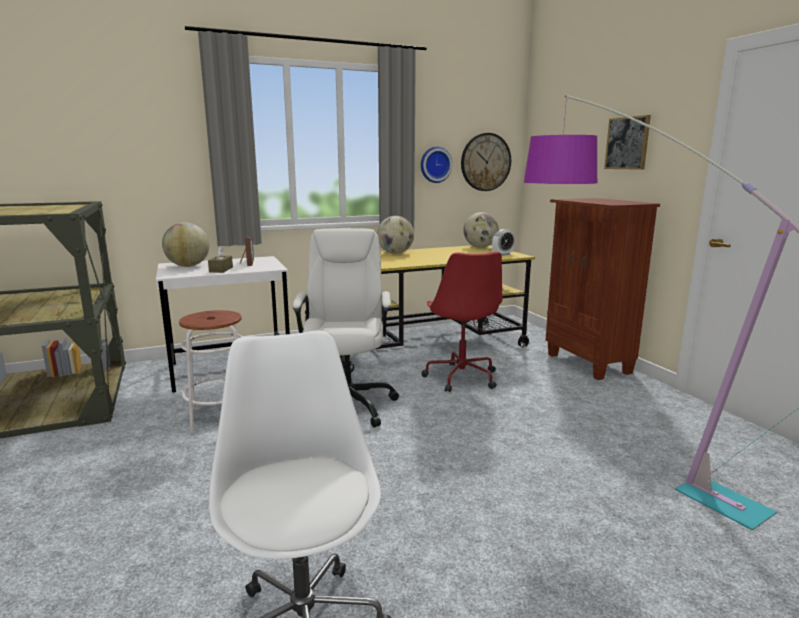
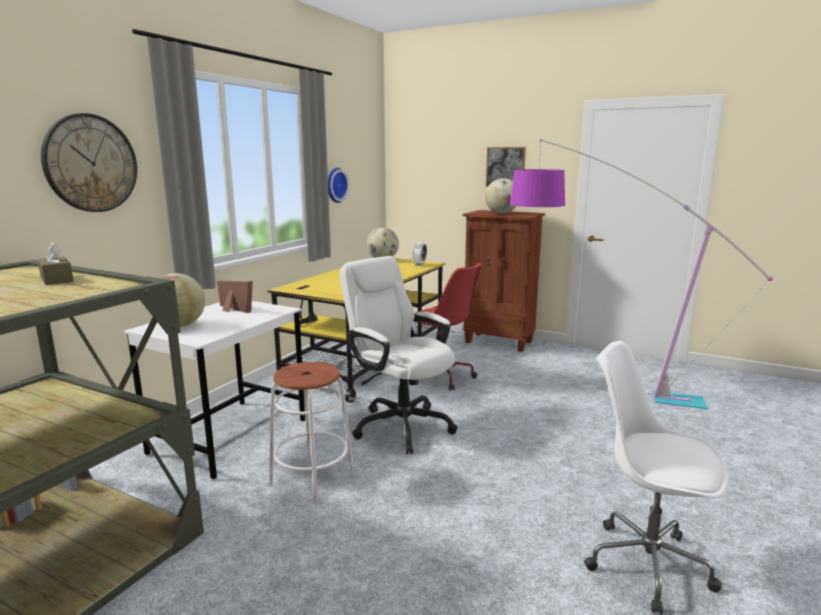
camera: 40 degrees left, 0 degrees up
(221, 269) = (234, 322): brown tissue box -> brown tissue box (56, 279)
(395, 253) = (334, 276): globe -> globe (501, 213)
(485, 162) = (365, 180): wall clock -> wall clock (90, 163)

